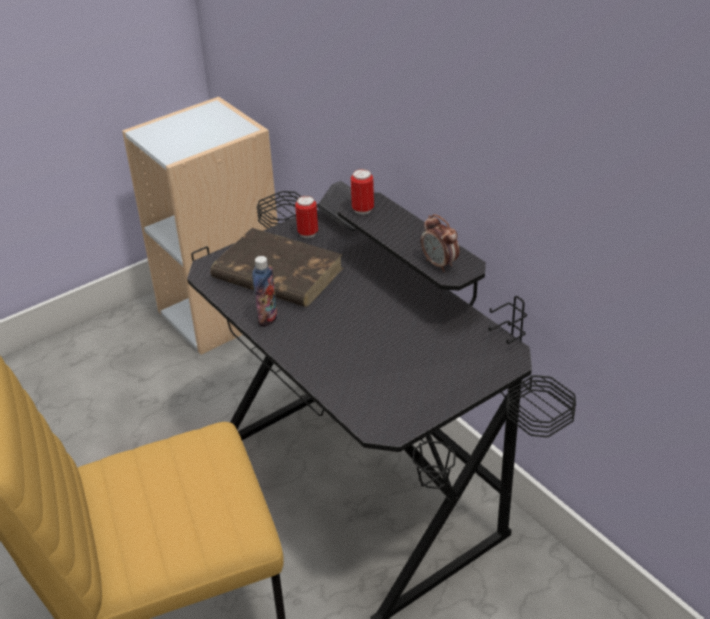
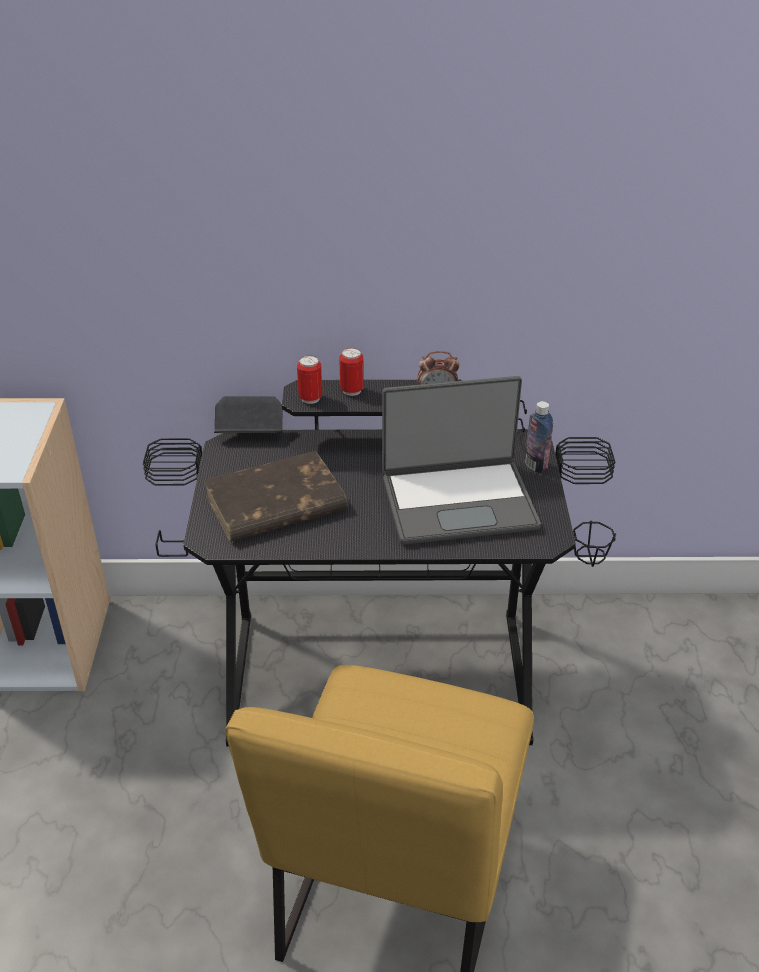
camera: 55 degrees left, 0 degrees up
(267, 318) = (333, 537): bottle -> bottle (535, 465)
(308, 233) = (238, 460): can -> can (352, 390)
(379, 357) = (458, 501): none -> laptop

